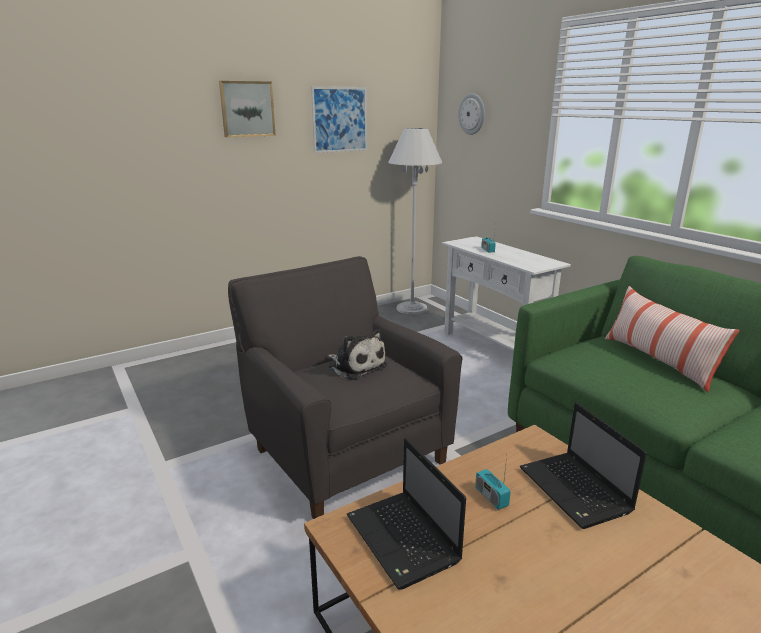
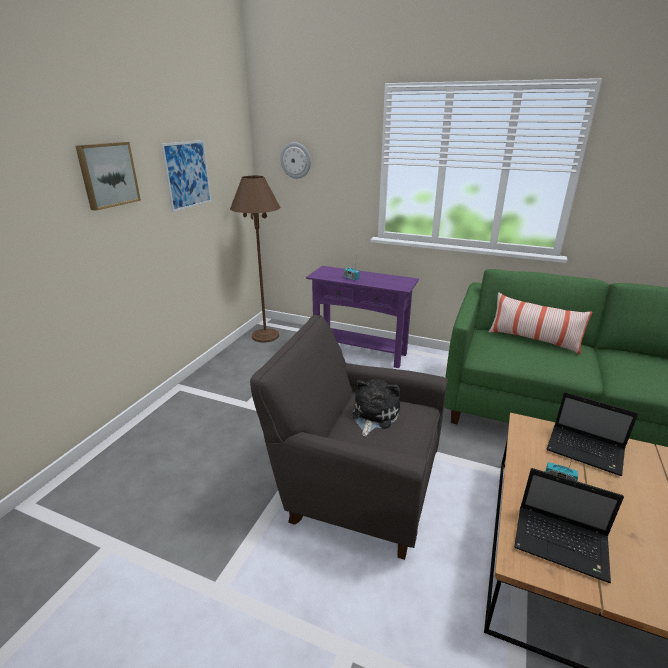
camera: 35 degrees left, 5 degrees up
(355, 366) = (373, 415): plush toy -> plush toy turned 75 degrees counterclockwise
(411, 308) = (265, 336): white floor lamp -> brown floor lamp
(493, 347) = (360, 352): white console table -> purple console table

